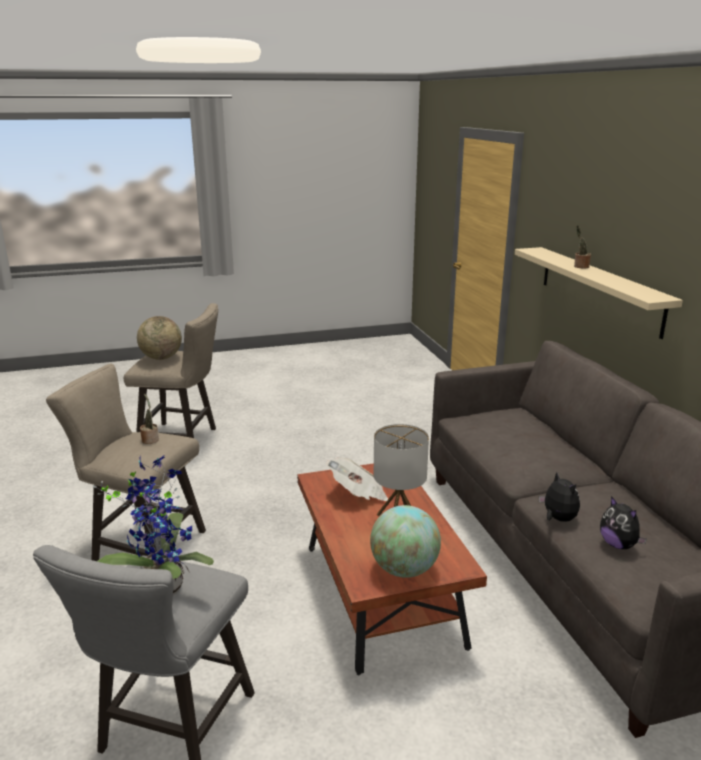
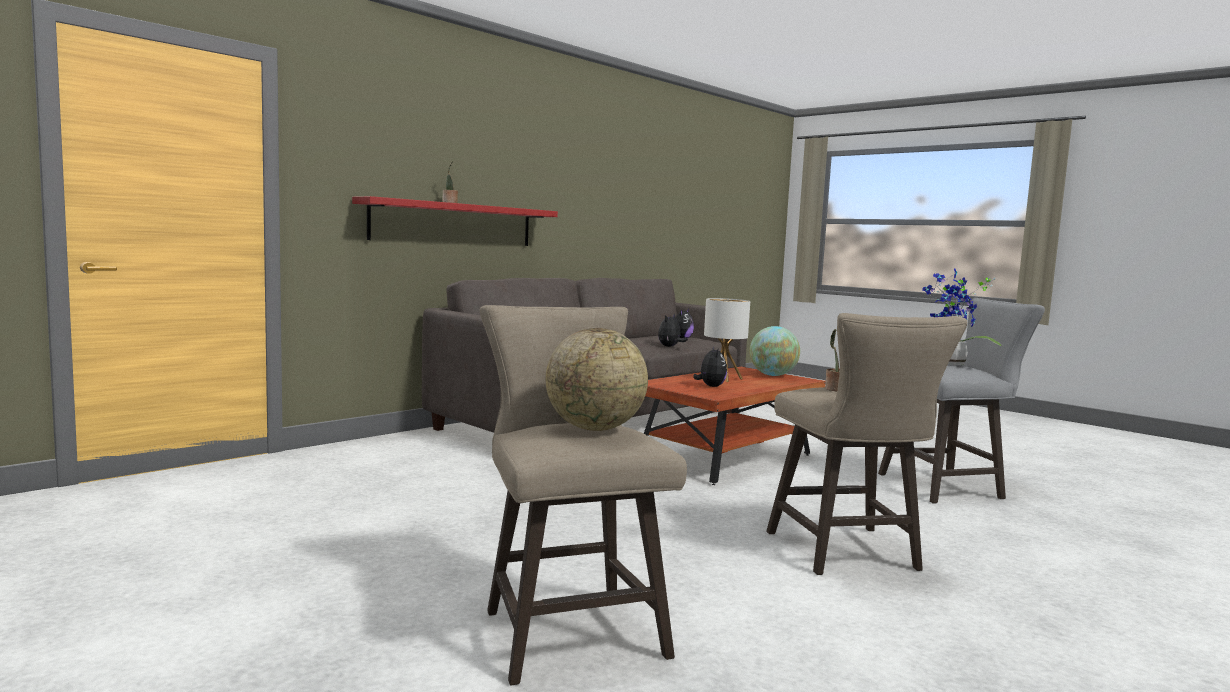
camera: 120 degrees left, 15 degrees down
(358, 494) = (710, 386): newspaper -> plush toy
(599, 289) = (454, 223): beige shelf -> red shelf

